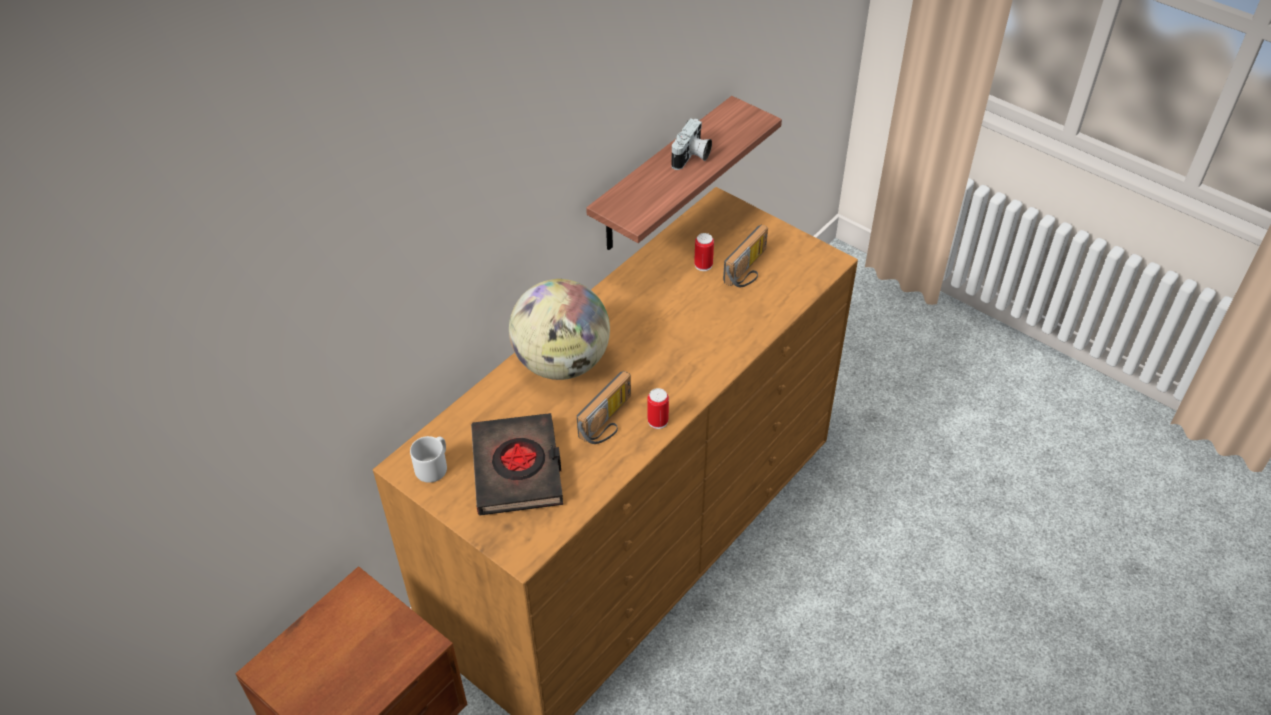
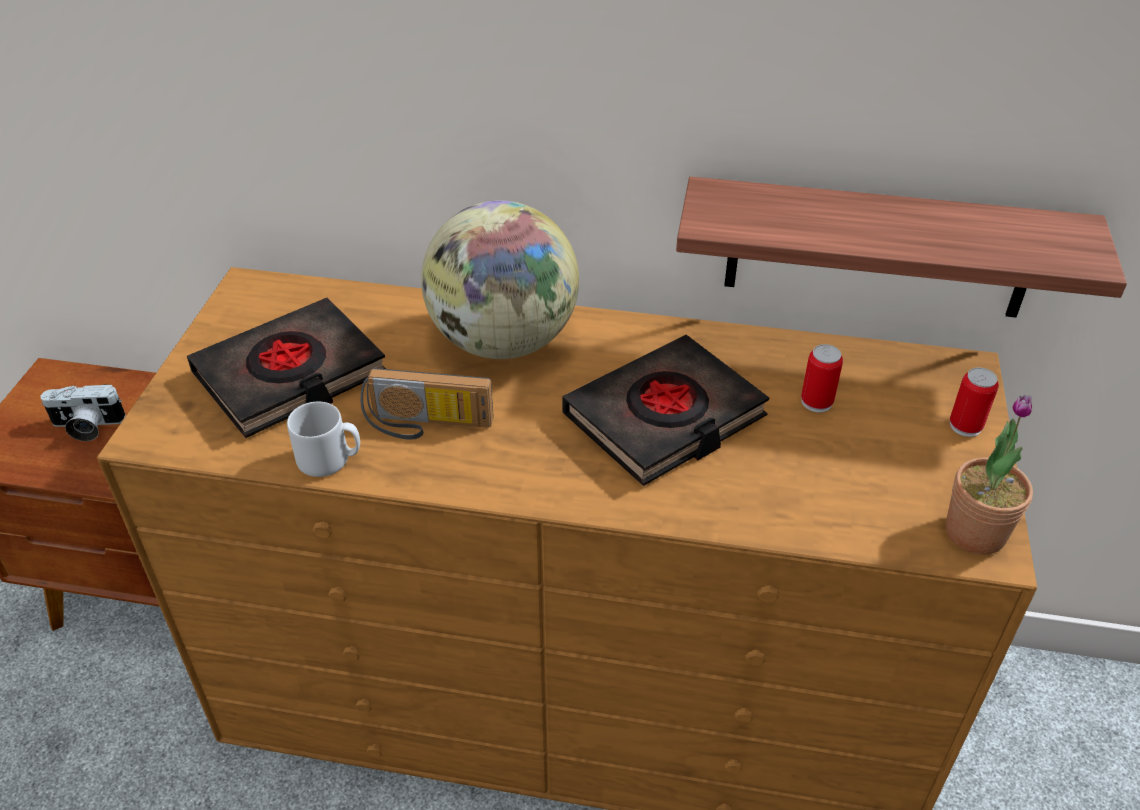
camera: 60 degrees right, 5 degrees down
(433, 467) = (257, 308): grey mug -> grey mug (330, 459)
(658, 421) = (460, 474): can -> can (965, 425)
(673, 325) = (665, 417): none -> black book
(692, 157) = (907, 226): camera -> camera (86, 427)
(749, 270) = (859, 456): radio -> none
(818, 259) = (975, 532): none -> potted plant

